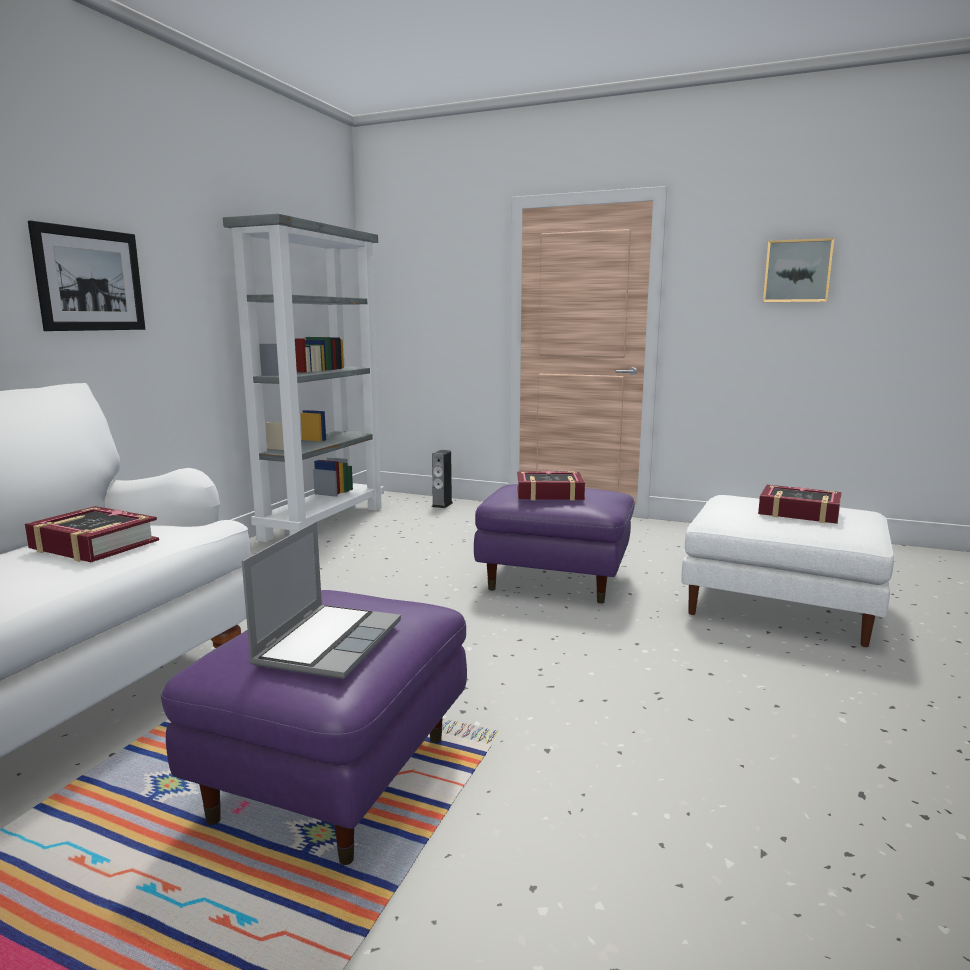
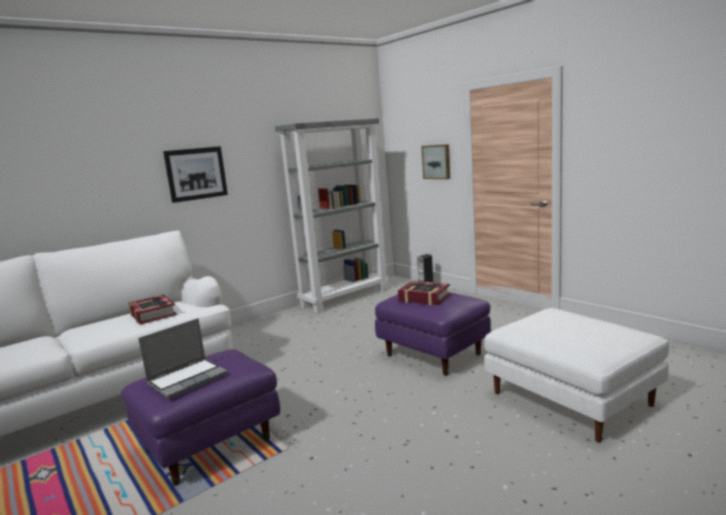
camera: 30 degrees right, 0 degrees up
(797, 271) = (663, 125): picture -> picture (437, 162)
(799, 512) = (575, 331): book -> none

